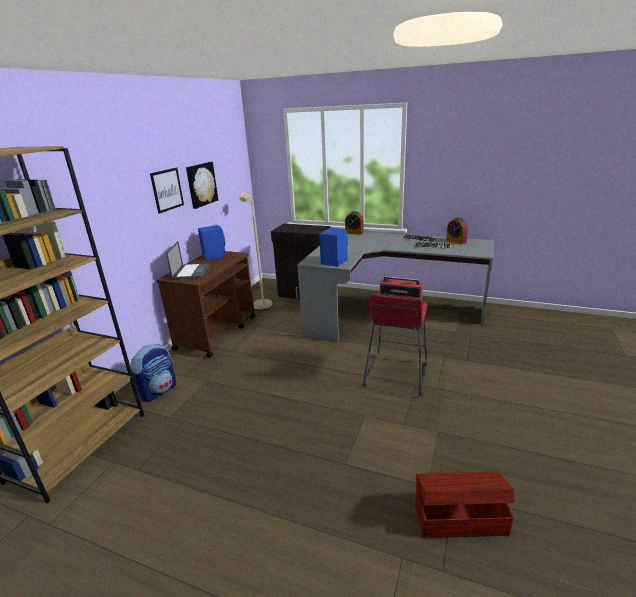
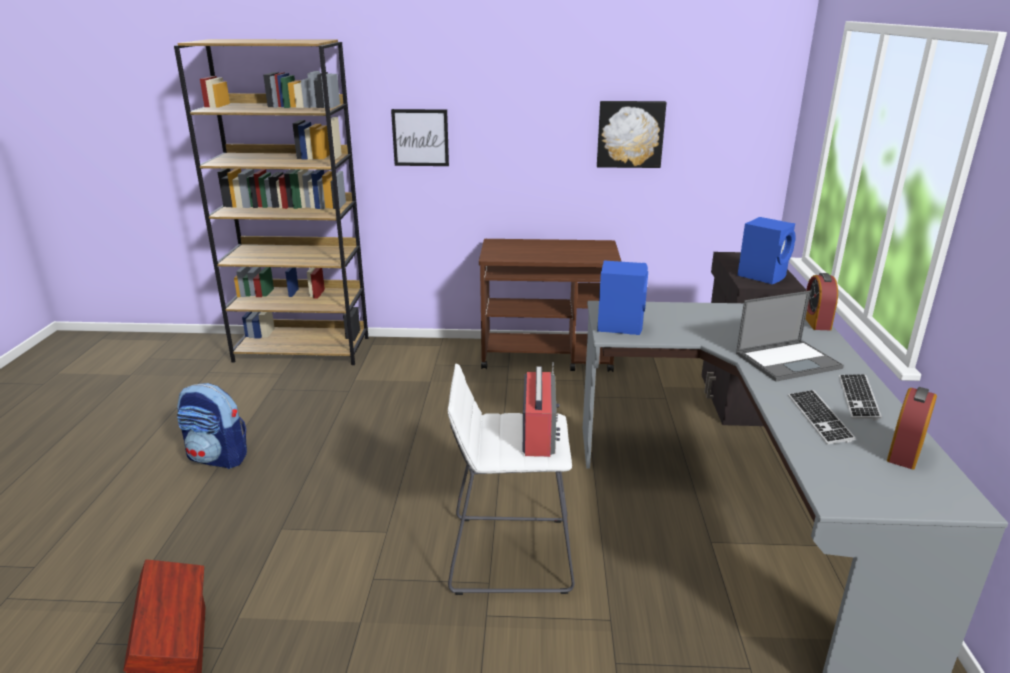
camera: 70 degrees right, 0 degrees up
(159, 390) = (400, 359): backpack -> backpack (218, 458)
(167, 190) = (549, 126): picture -> picture (420, 137)
(191, 271) = (521, 248): laptop -> laptop (788, 360)
(214, 256) = (590, 247): blue speaker -> blue speaker (763, 275)
(261, 303) = (662, 366): beige floor lamp -> none
(396, 375) = (510, 554): red stool -> white stool

